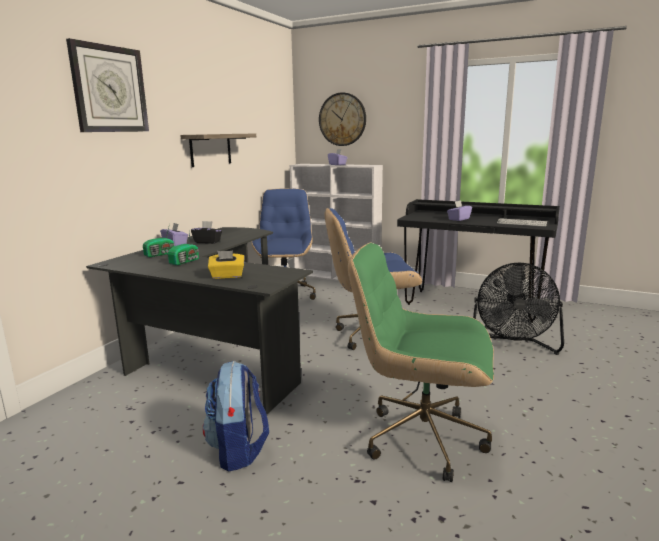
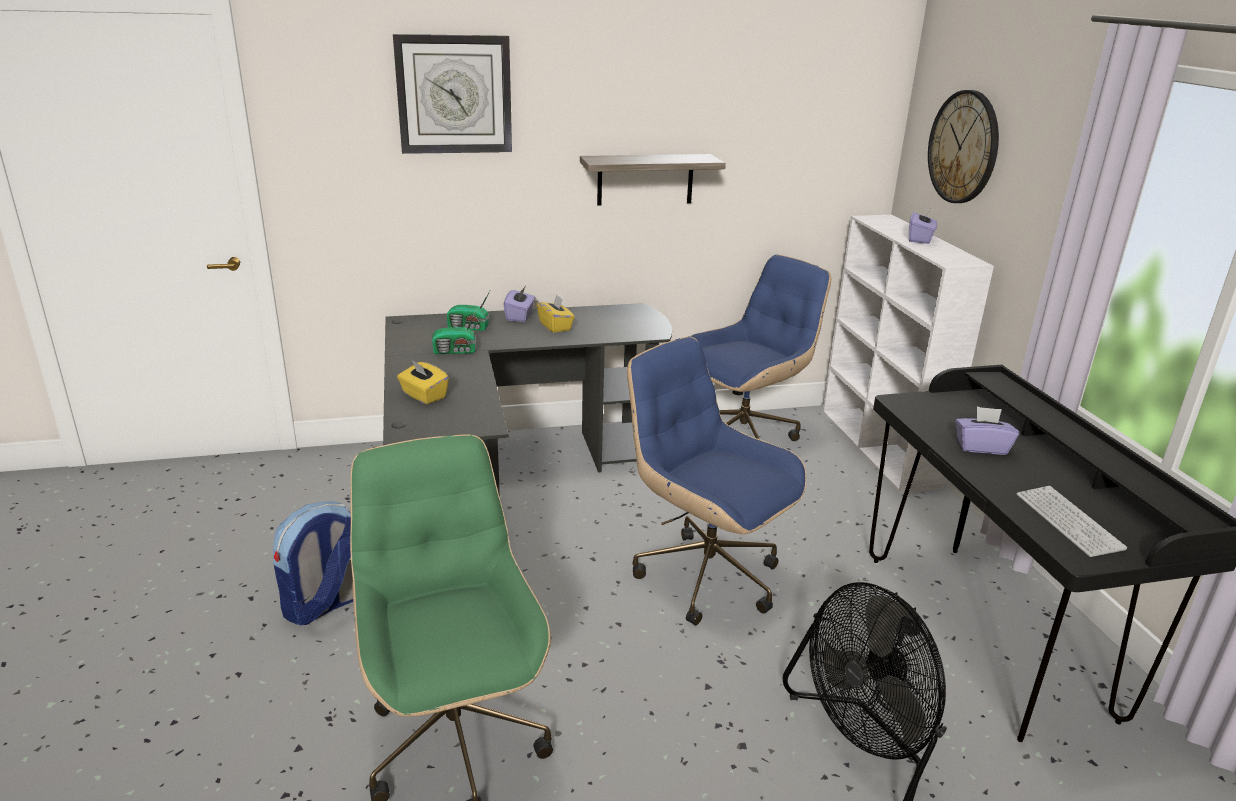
camera: 50 degrees right, 10 degrees up
(207, 242) = (555, 326): black tissue box -> yellow tissue box

